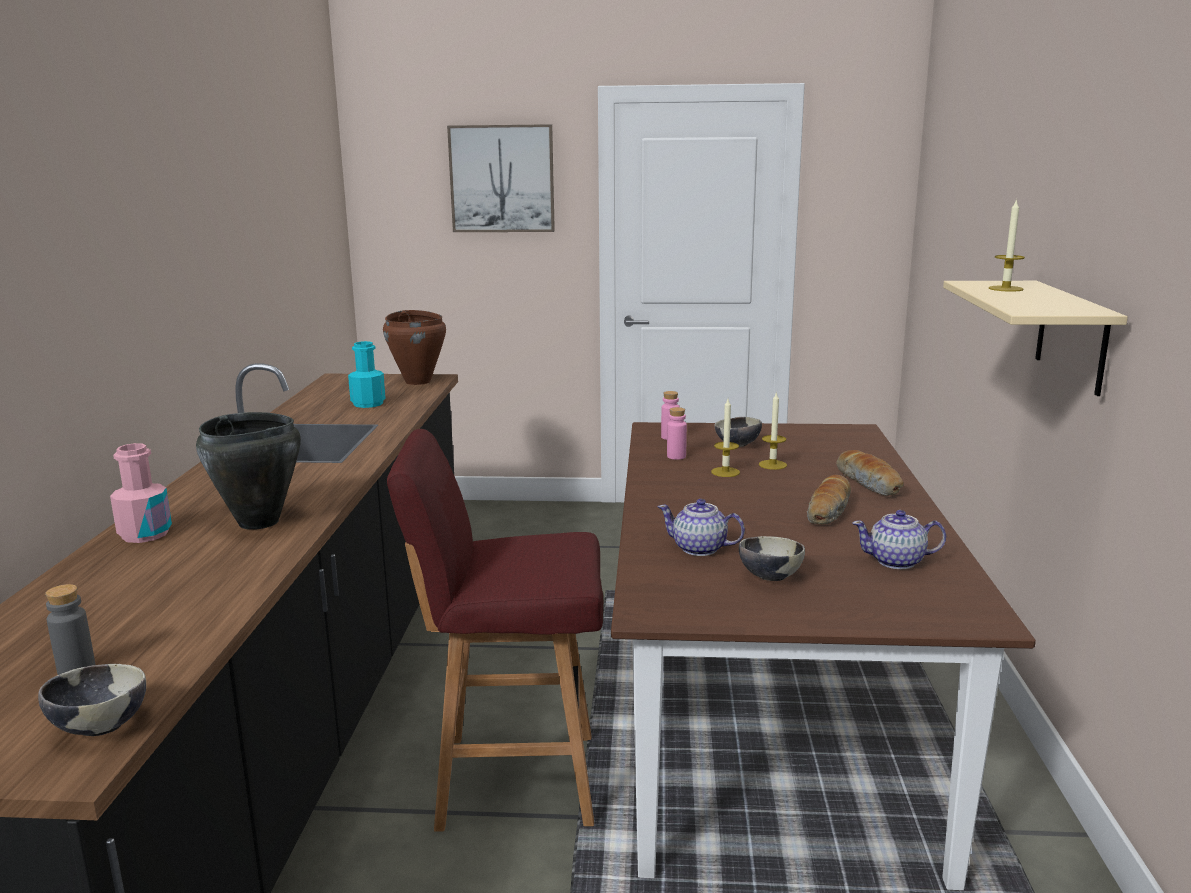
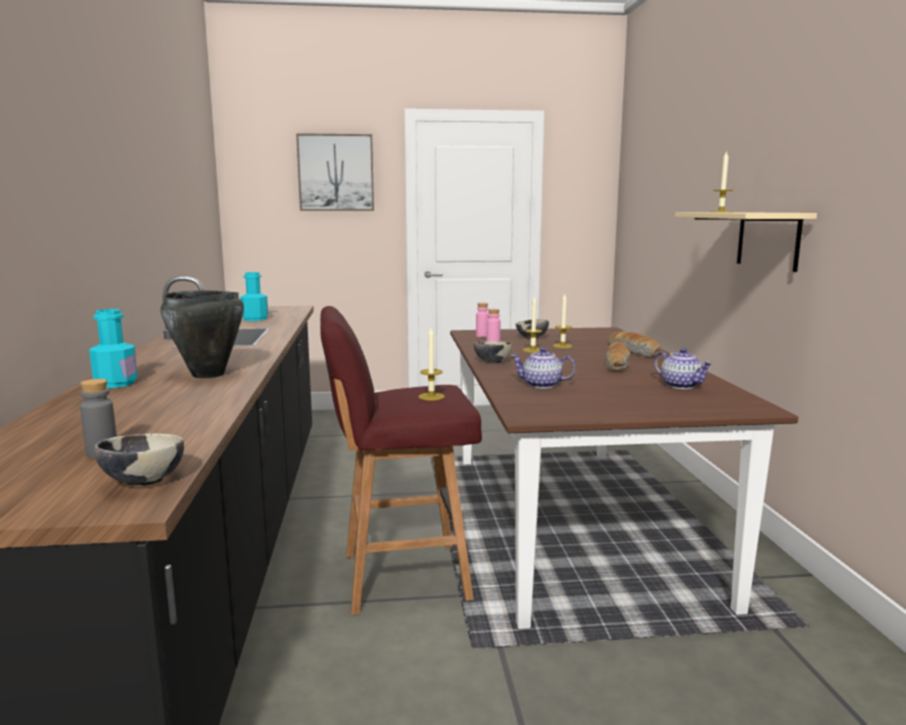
camera: 10 degrees left, 5 degrees down
(145, 534) = (116, 383): pink bottle -> turquoise bottle
(418, 381) = (286, 309): brown cooking pot -> none
(544, 559) = (431, 396): none -> candle
(769, 577) = (600, 396): bowl -> bowl (492, 362)
(897, 561) = (680, 385): teapot -> teapot turned 120 degrees counterclockwise

